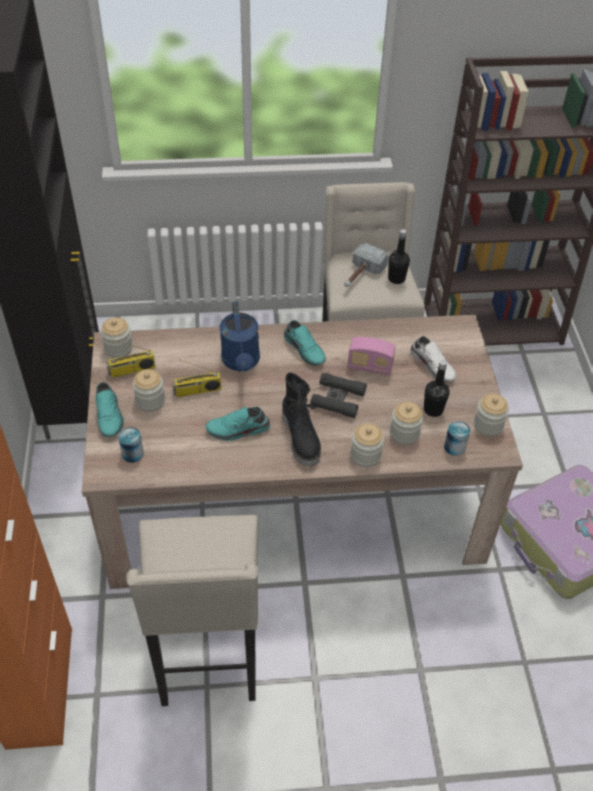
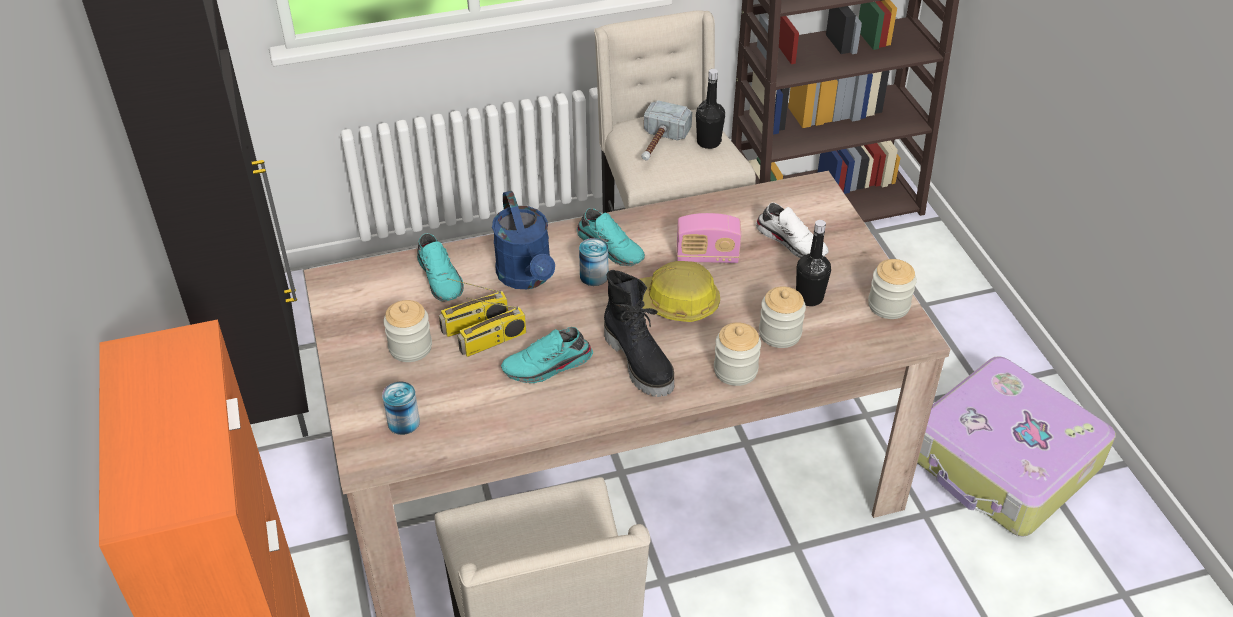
camera: 10 degrees left, 5 degrees down
(110, 416) = (357, 377): turquoise shoe -> turquoise shoe (441, 278)
(118, 348) = (345, 285): jar -> none
(132, 370) = (372, 311): radio -> radio (493, 342)
(338, 399) = (675, 304): black binoculars -> hard hat
(454, 447) = (852, 340): can -> can (594, 276)

